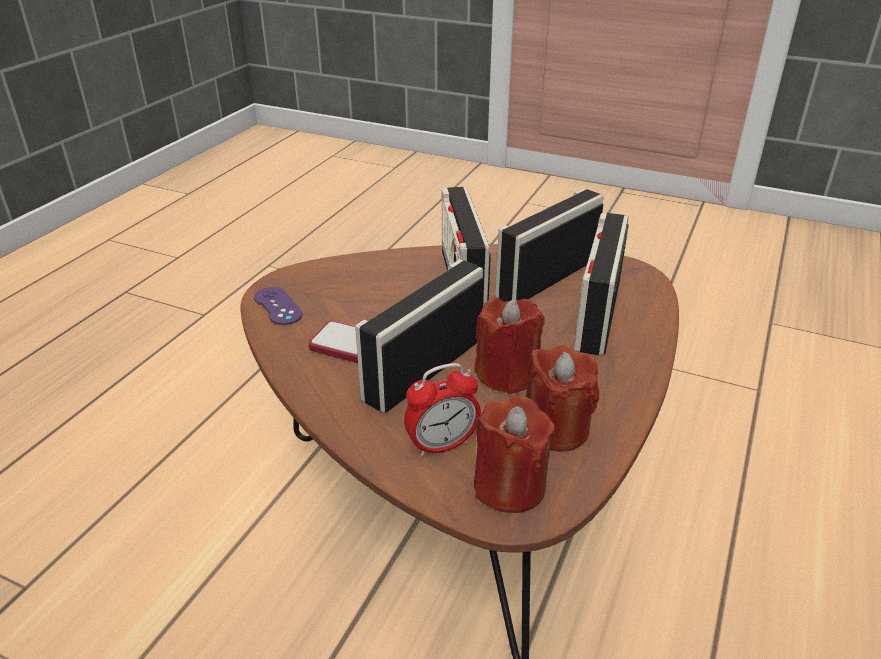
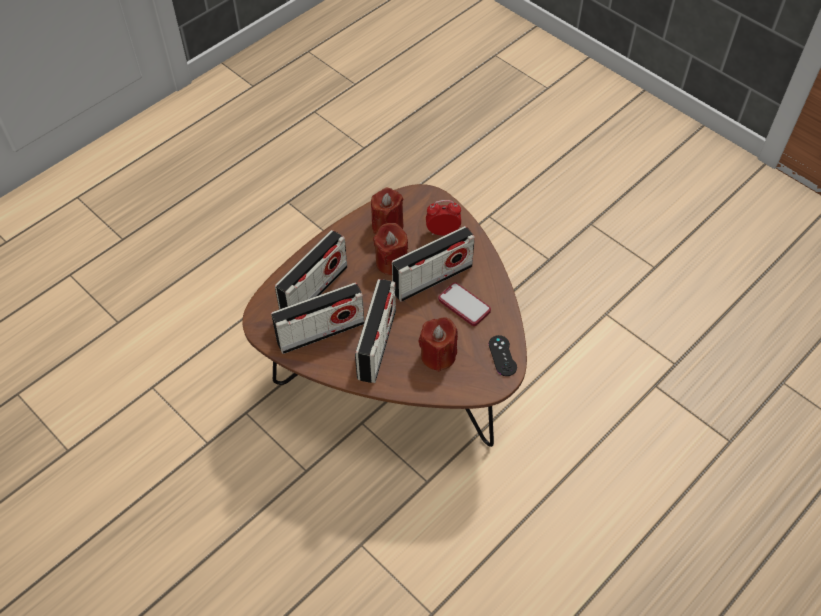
camera: 160 degrees left, 20 degrees up
(278, 306) = (502, 356): purple game controller -> black game controller
(509, 486) = (423, 206): red candle -> red candle (438, 355)

